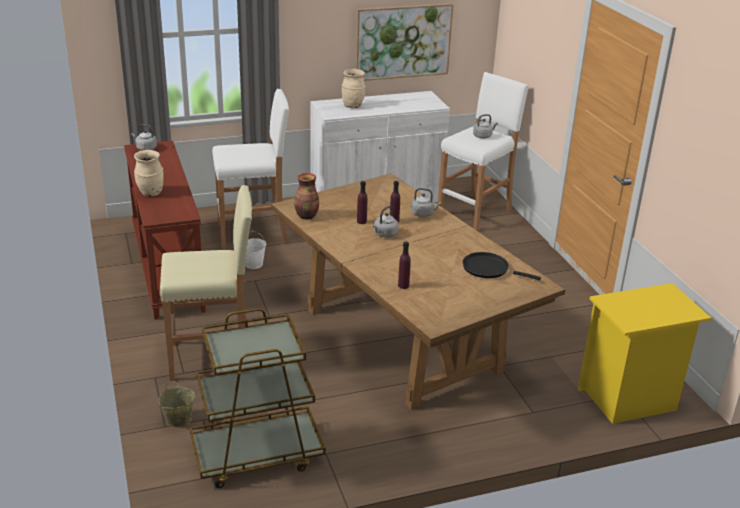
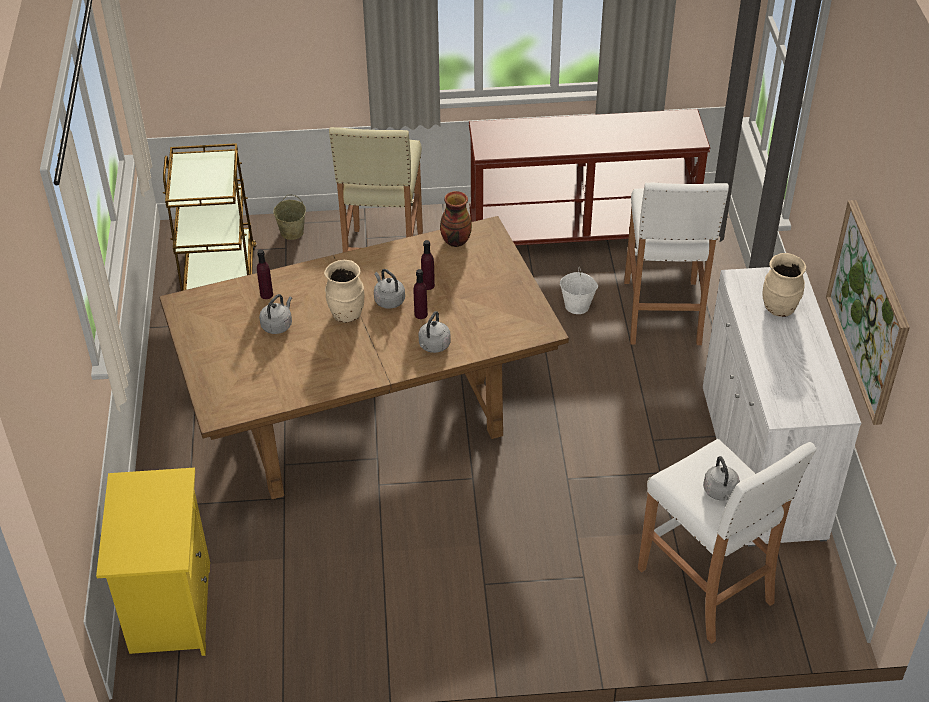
camera: 105 degrees right, 15 degrees up
(145, 148) = (683, 124): grey kettle -> grey kettle (278, 325)
(151, 193) = (548, 127): beige vase -> beige vase (346, 314)
(489, 269) = (273, 375): black frying pan -> none

